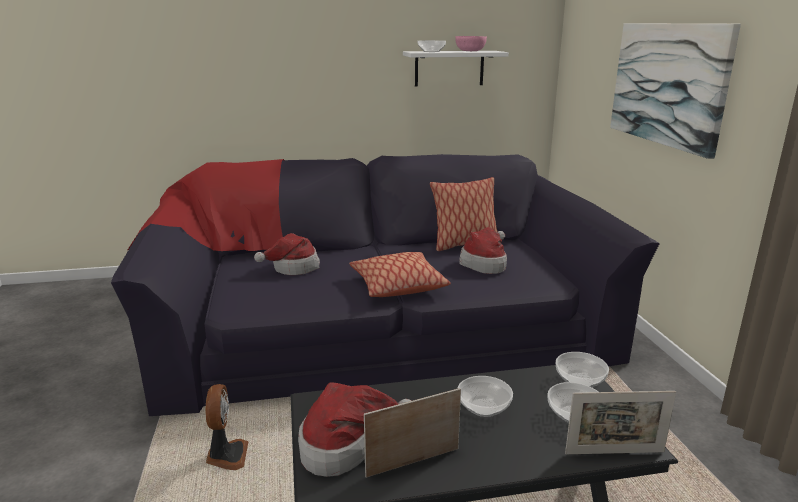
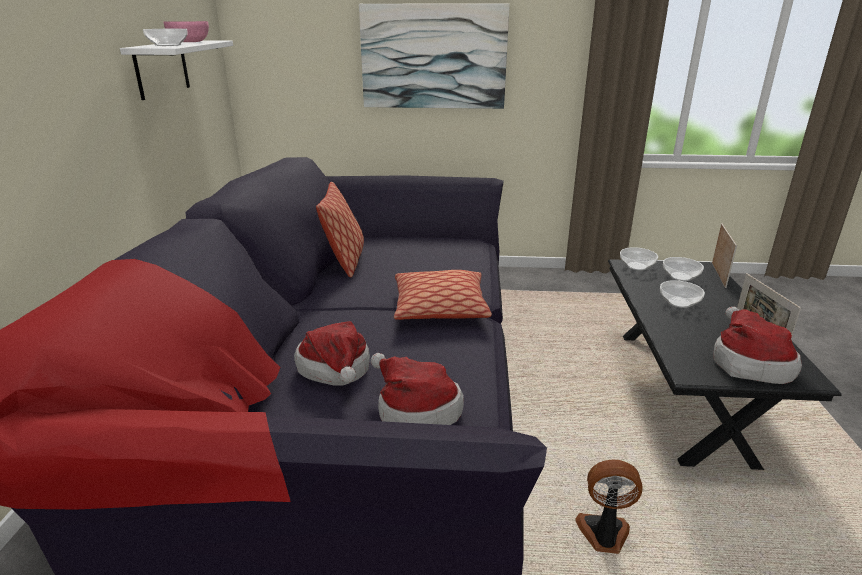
camera: 75 degrees left, 5 degrees up
(485, 263) = (406, 260): hat -> hat (414, 411)

